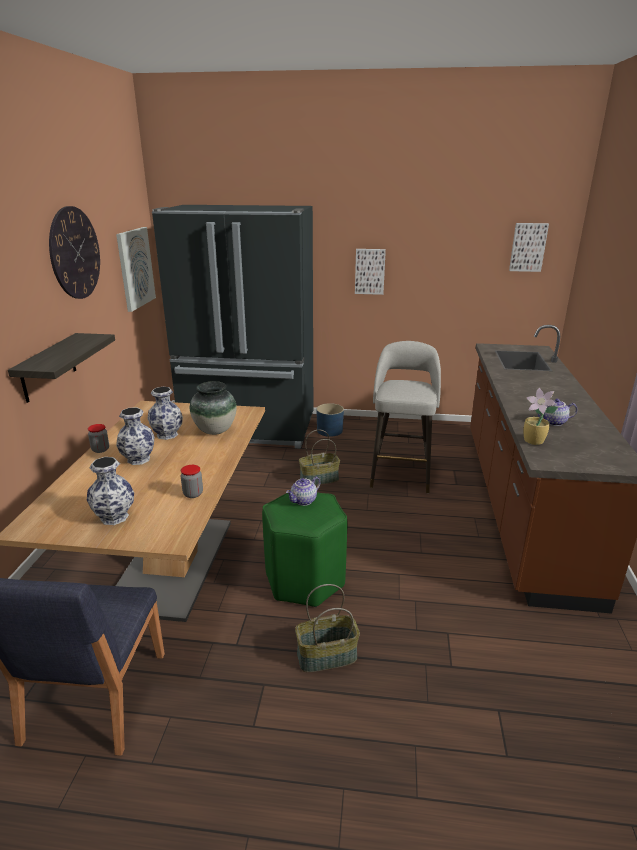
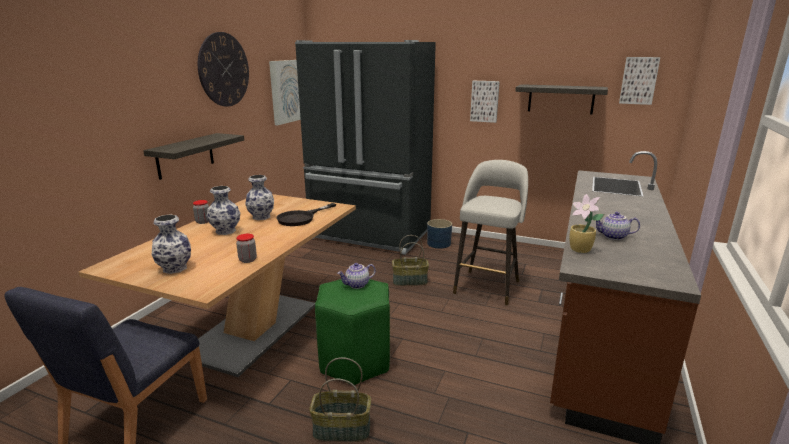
camera: 15 degrees right, 5 degrees down
(215, 431) = (301, 218): vase -> black frying pan
(451, 267) = (561, 99): none -> shelf

